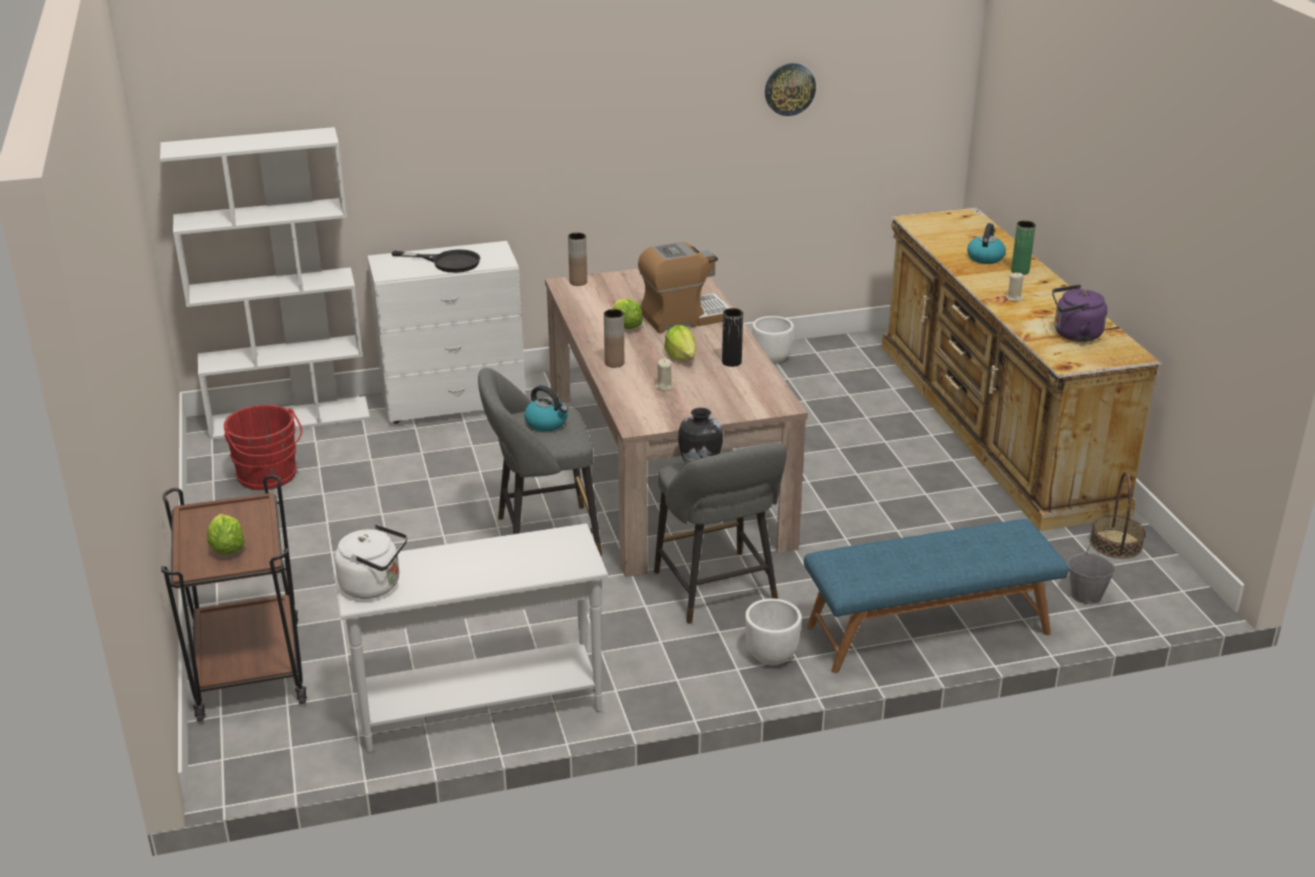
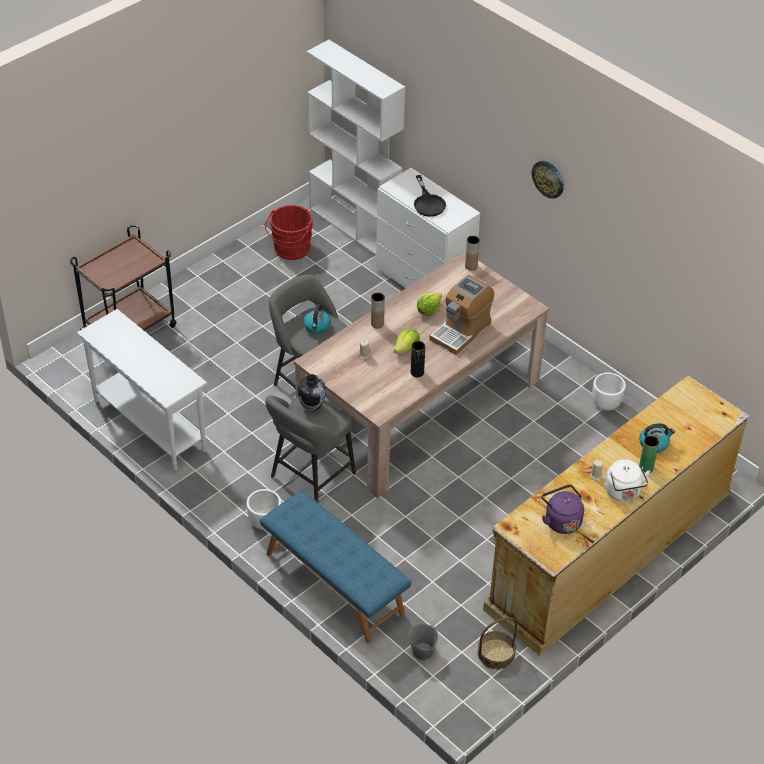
camera: 60 degrees right, 15 degrees up
(227, 548) = (113, 269): lettuce -> none
(374, 586) = (105, 332): white kettle -> white kettle (623, 492)
(685, 317) = (461, 331): coffee machine -> coffee machine turned 90 degrees clockwise
(789, 89) = (662, 242): wall clock -> wall clock (548, 179)

